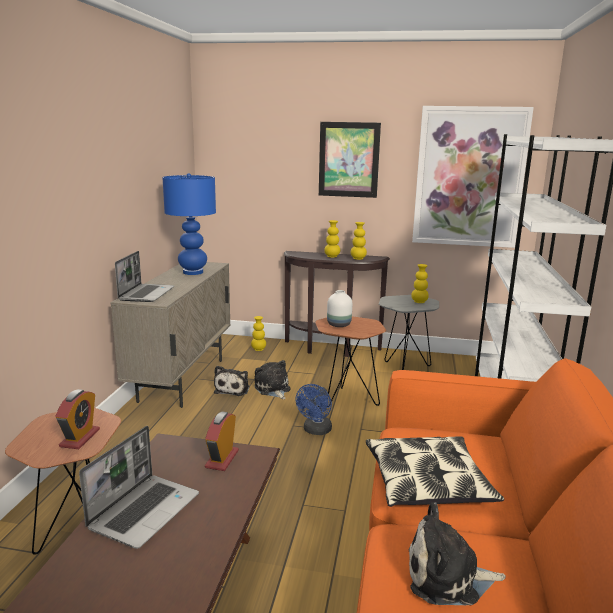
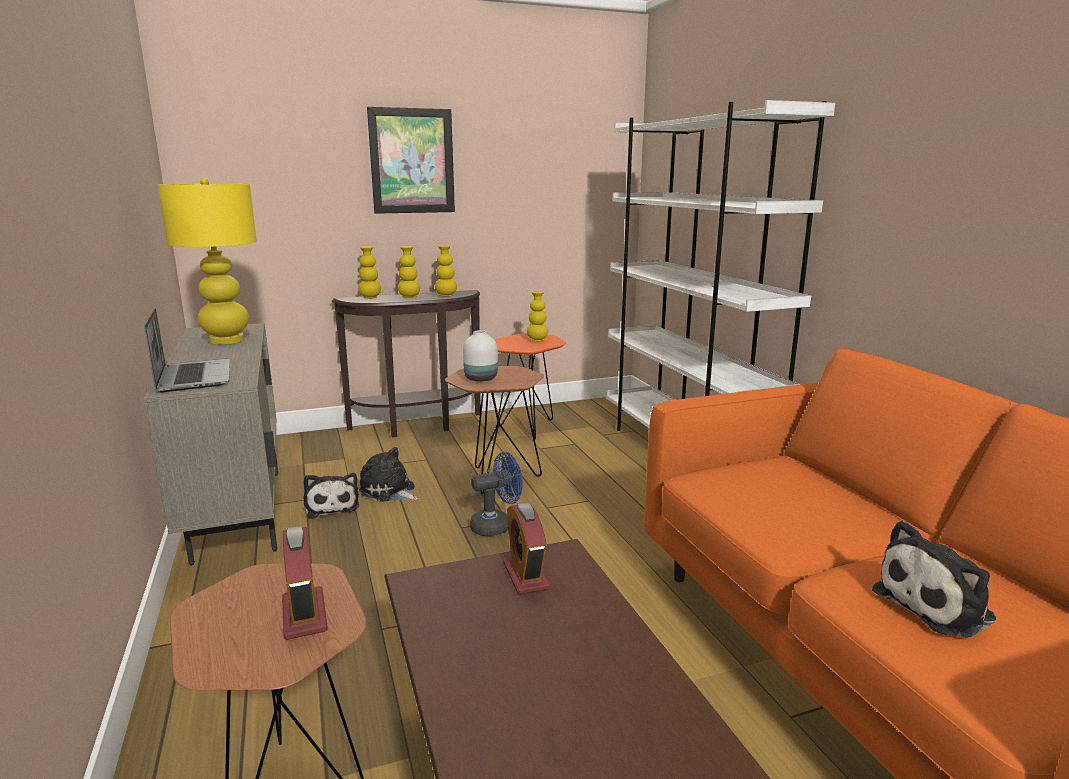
camera: 30 degrees left, 0 degrees up
(145, 510) = (510, 683): laptop -> none
(192, 272) = (226, 340): blue table lamp -> yellow table lamp
(258, 349) = (319, 447): yellow vase -> yellow vase (370, 298)
(316, 431) = (496, 525): blue fan -> blue fan turned 105 degrees counterclockwise
(404, 368) = (526, 429): grey side table -> orange side table
(427, 482) = (790, 520): pillow -> none
(469, 177) = (563, 180): picture -> none

